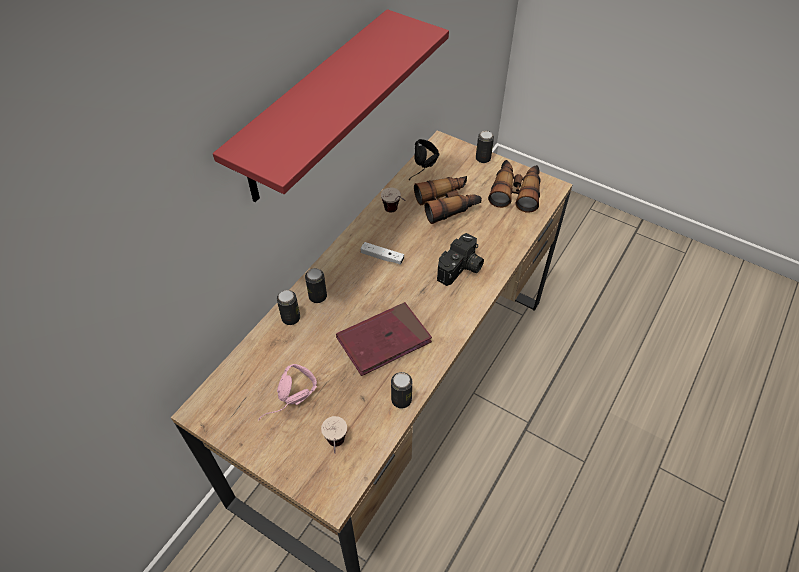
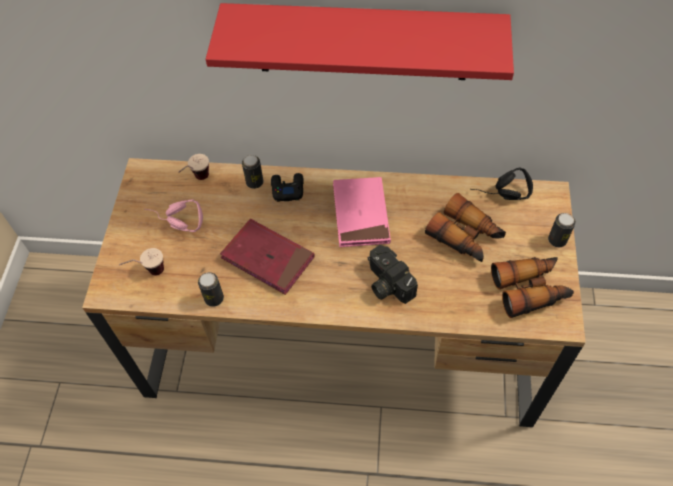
camera: 65 degrees right, 5 degrees up
(317, 296) = (287, 189): can -> black game controller
(382, 257) = (361, 214): white game controller -> pink book
(395, 213) = (422, 199): cup -> cup (197, 180)
(461, 269) = (386, 283): camera -> camera turned 45 degrees clockwise

